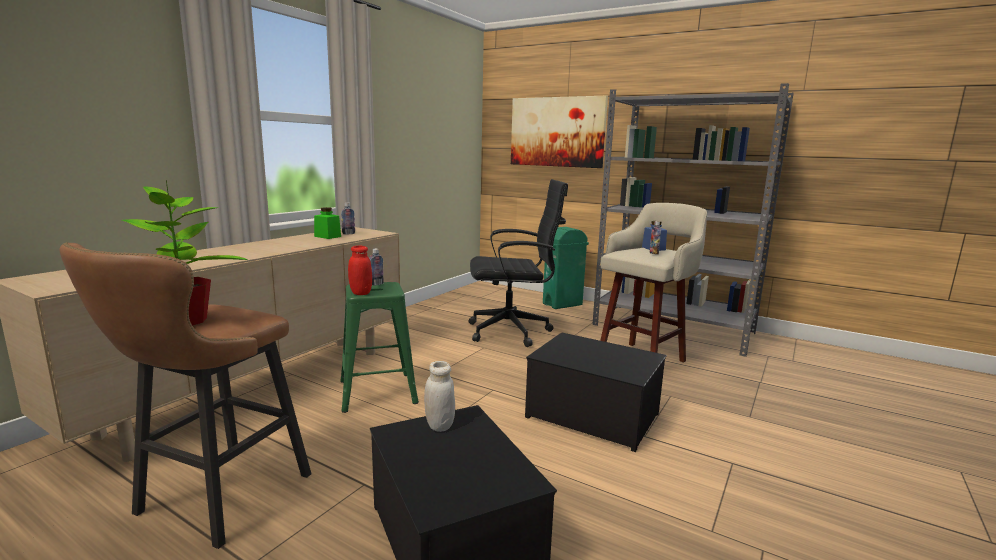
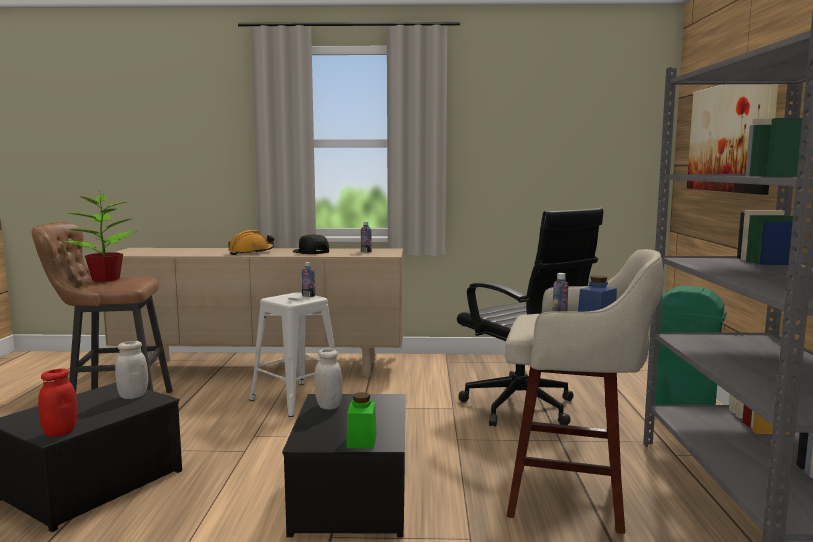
camera: 60 degrees right, 5 degrees down
(246, 252) = (251, 252): none -> orange hard hat
(301, 241) = (310, 252): none -> black cap
(327, 236) = (342, 251): green jar -> green jar (361, 441)
(360, 293) = (275, 298): red jar -> red jar (60, 432)
(378, 392) = (297, 399): green stool -> white stool
(563, 356) = (328, 406): none -> white jar

